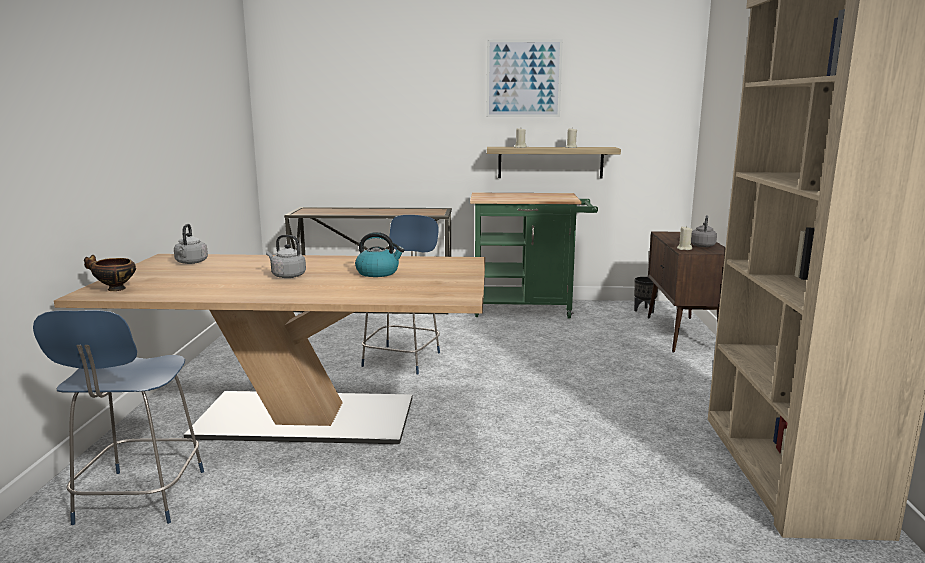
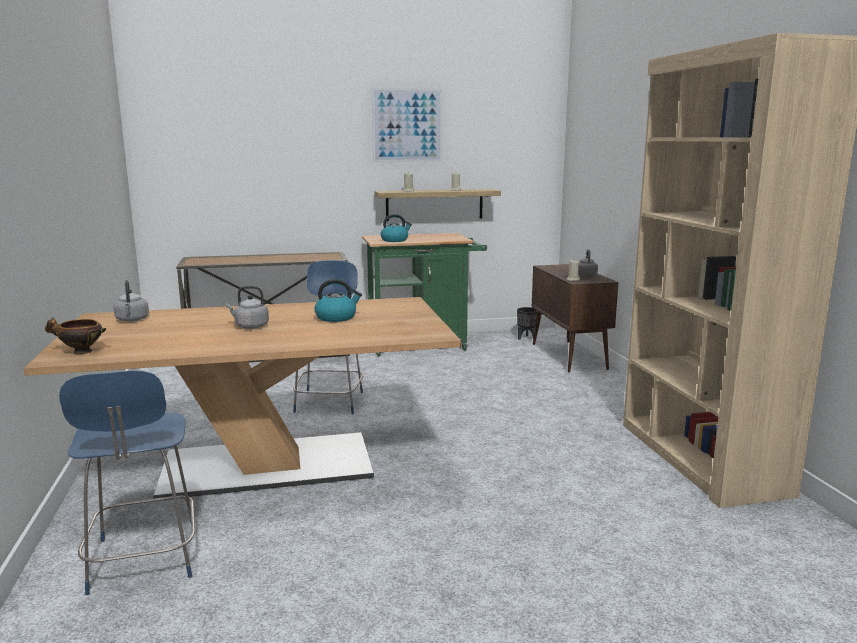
camera: 15 degrees left, 0 degrees up
(499, 198) = (395, 240): none -> kettle

